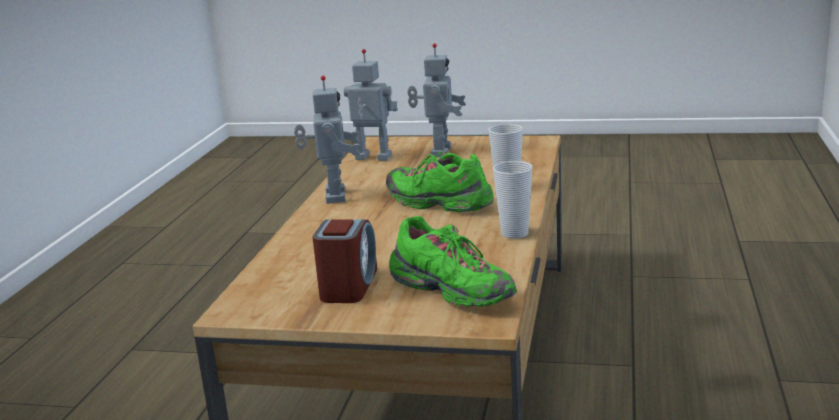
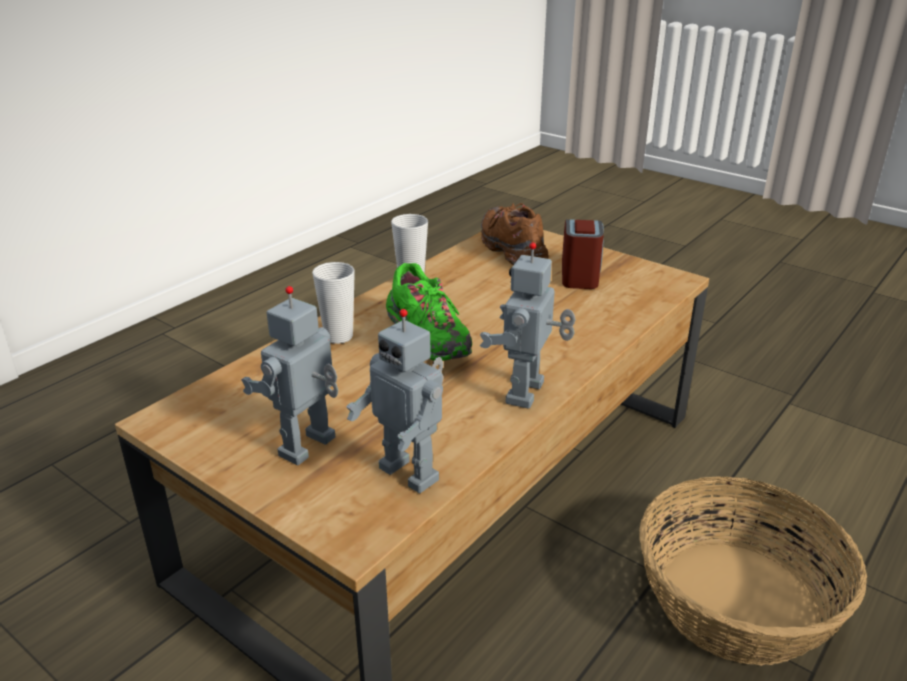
camera: 155 degrees left, 10 degrees up
(179, 365) = (736, 602): none -> basket
(349, 285) = (580, 274): alarm clock -> alarm clock turned 150 degrees clockwise
(452, 292) = (512, 250): green shoe -> brown shoe

